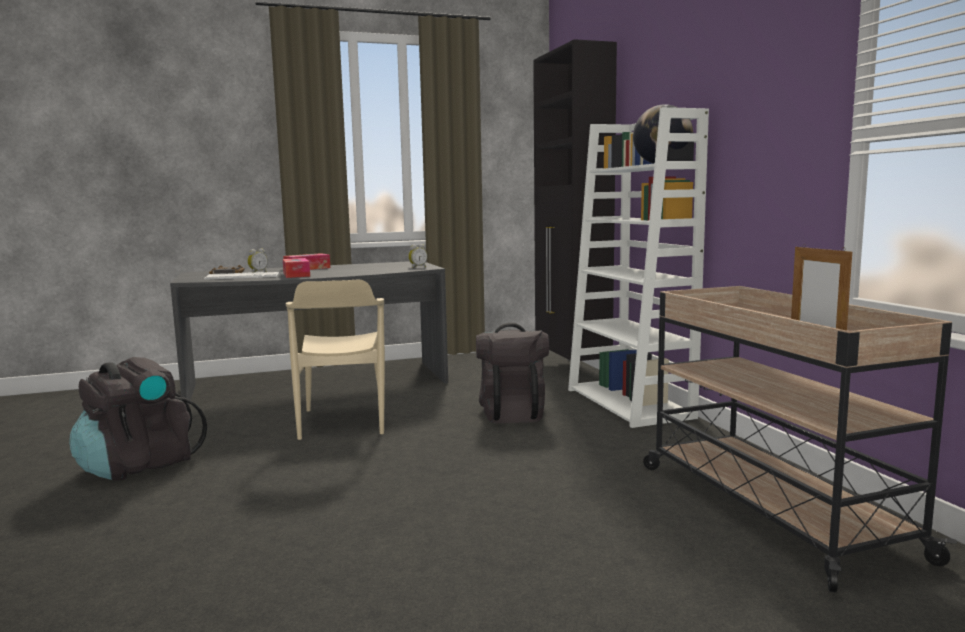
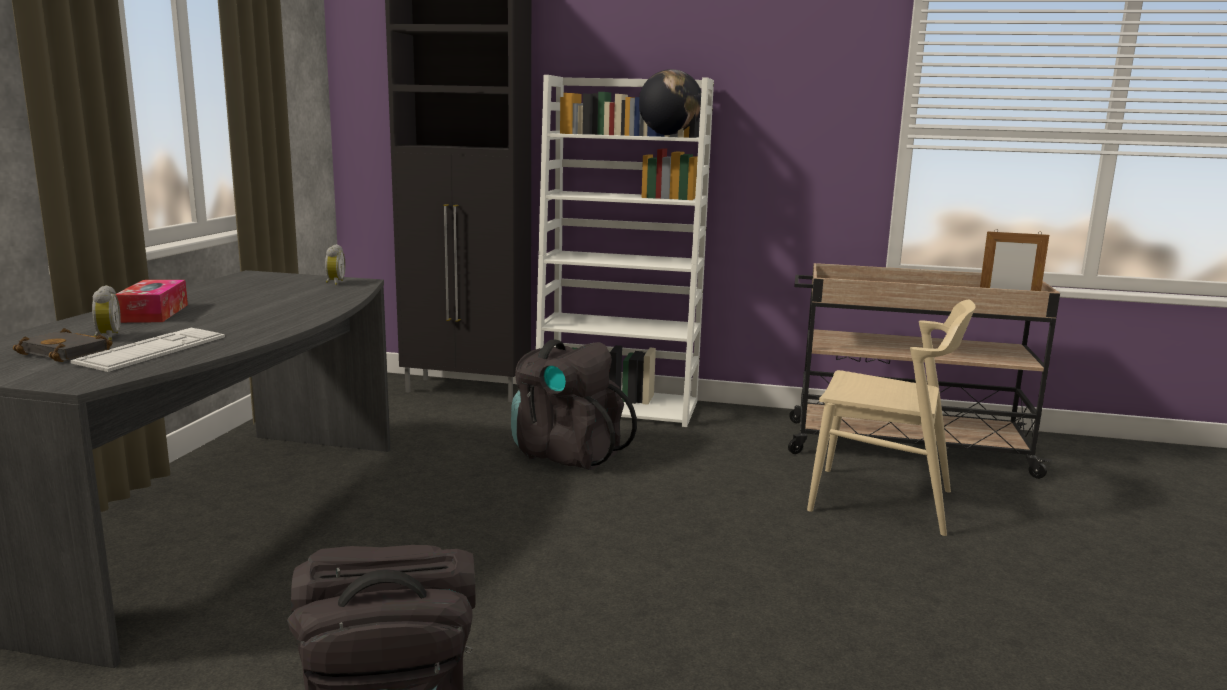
camera: 60 degrees left, 5 degrees up
(296, 275) = (235, 327): tissue box -> none
(343, 421) = (440, 544): beige chair -> beige chair (881, 500)

